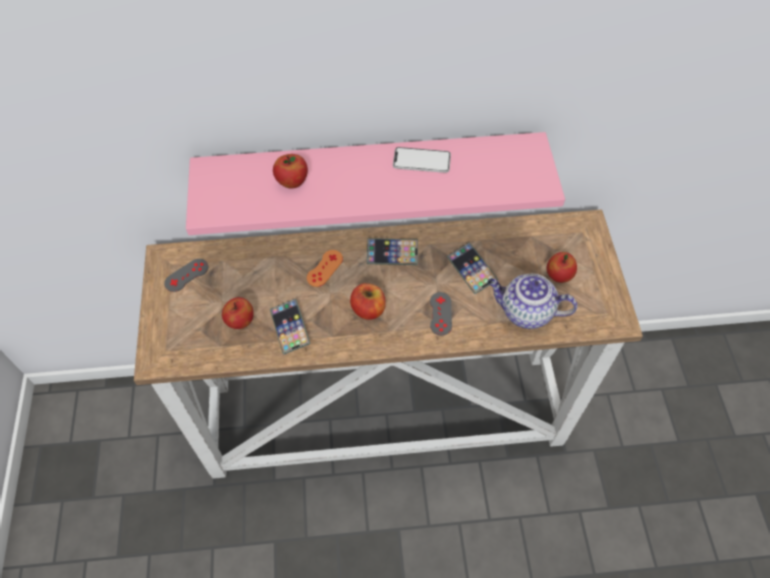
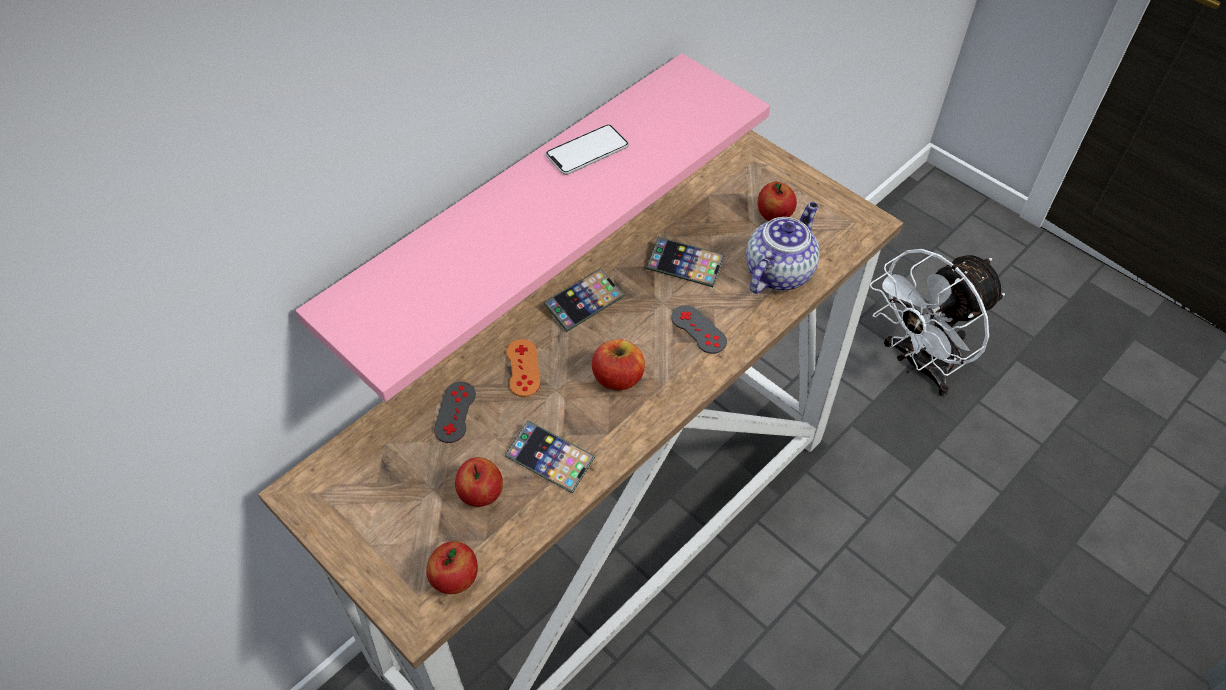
camera: 40 degrees left, 5 degrees down
(186, 275) = (354, 491): grey game controller -> grey game controller (455, 412)
(292, 182) = (462, 258): apple -> apple (455, 579)
(525, 312) = (778, 271): teapot -> teapot turned 150 degrees clockwise
(677, 446) = (918, 365): none -> white fan

